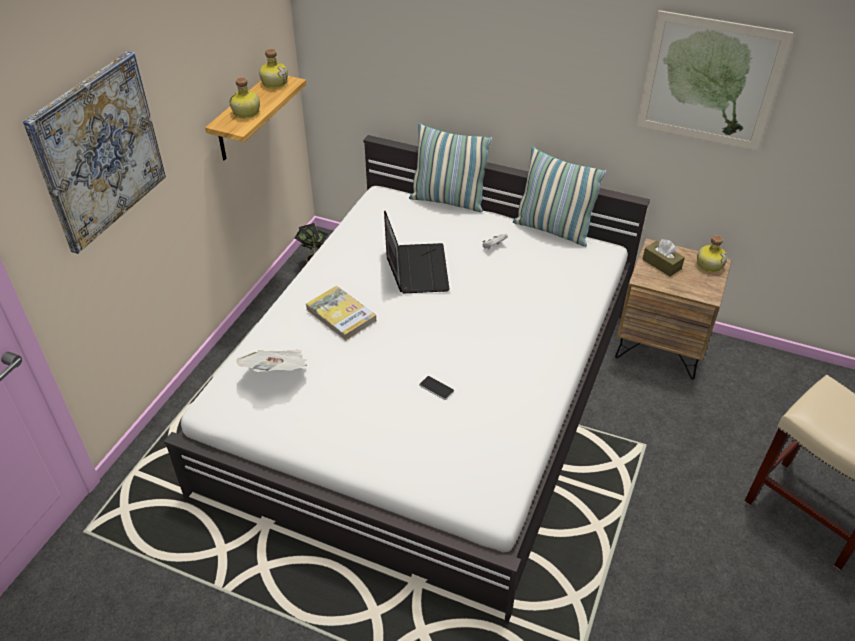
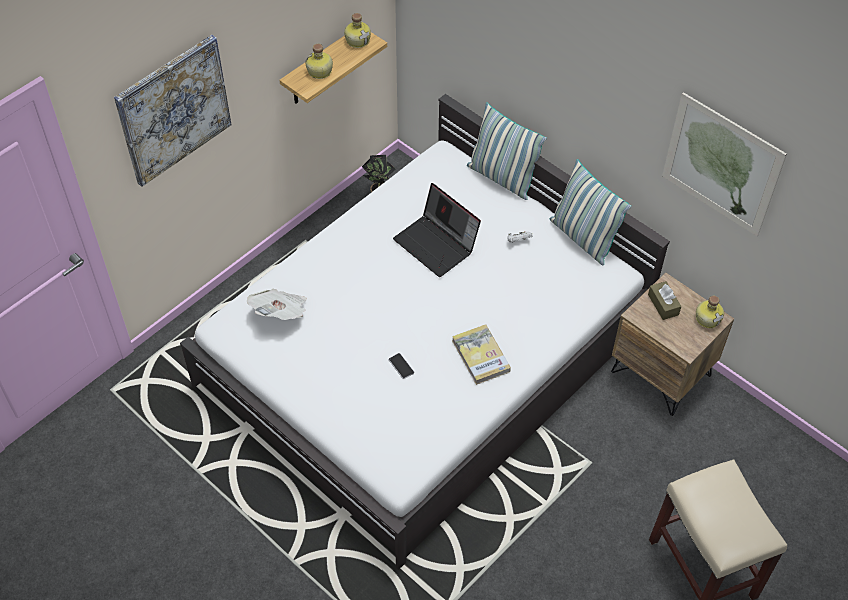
camera: 20 degrees right, 10 degrees up
(341, 315) = (353, 274): book -> book (480, 356)
(415, 269) = (437, 244): laptop -> laptop turned 120 degrees clockwise

